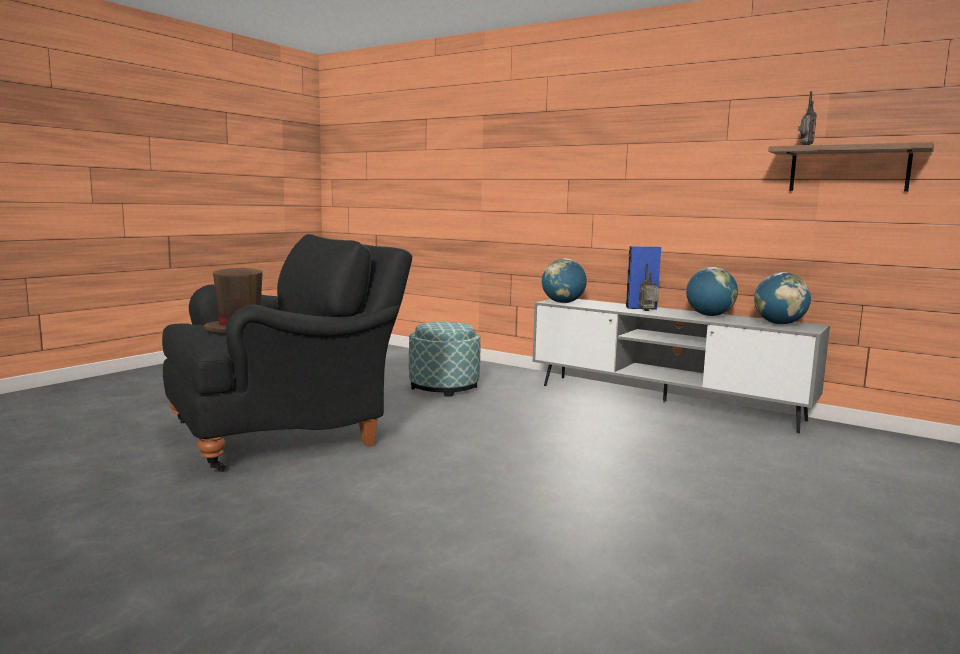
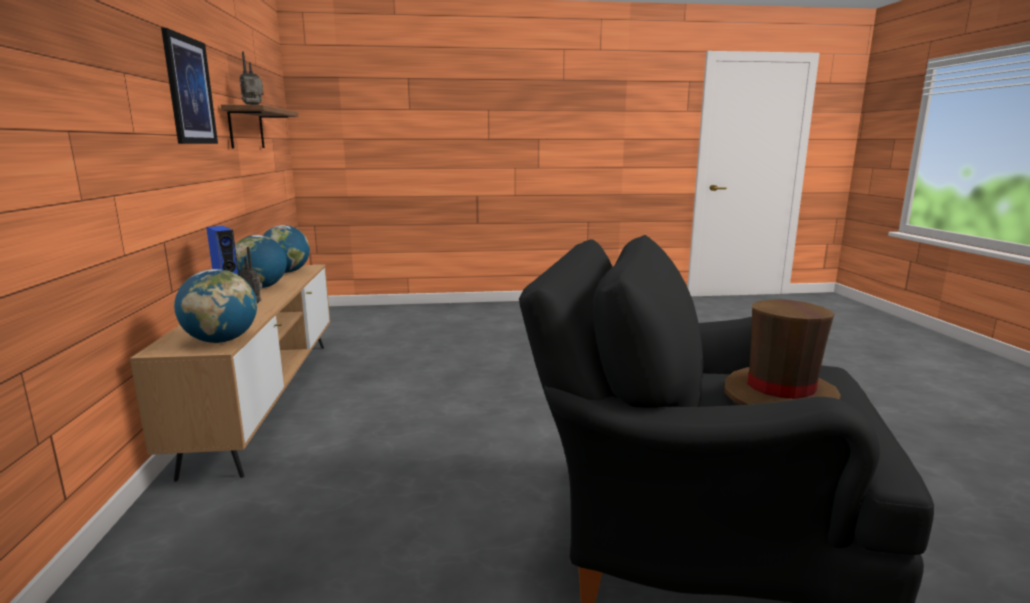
camera: 130 degrees left, 5 degrees up
(444, 387) = (333, 549): ottoman -> none
(664, 402) = (268, 398): grey tv stand -> brown tv stand
(711, 144) = (189, 91): none -> picture

